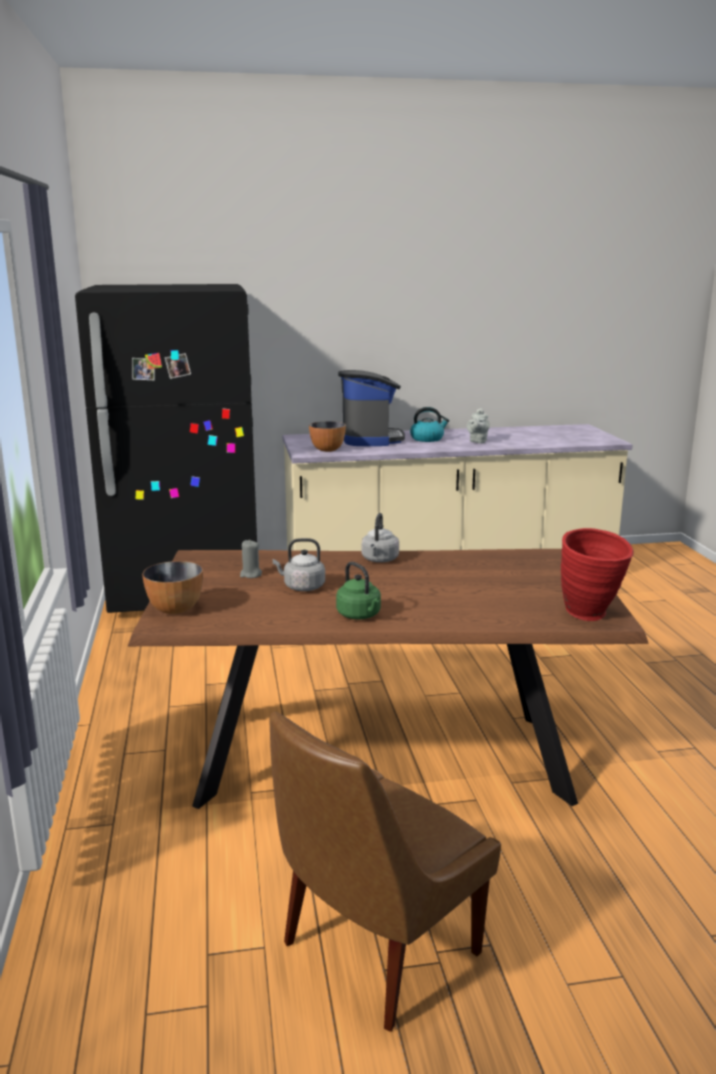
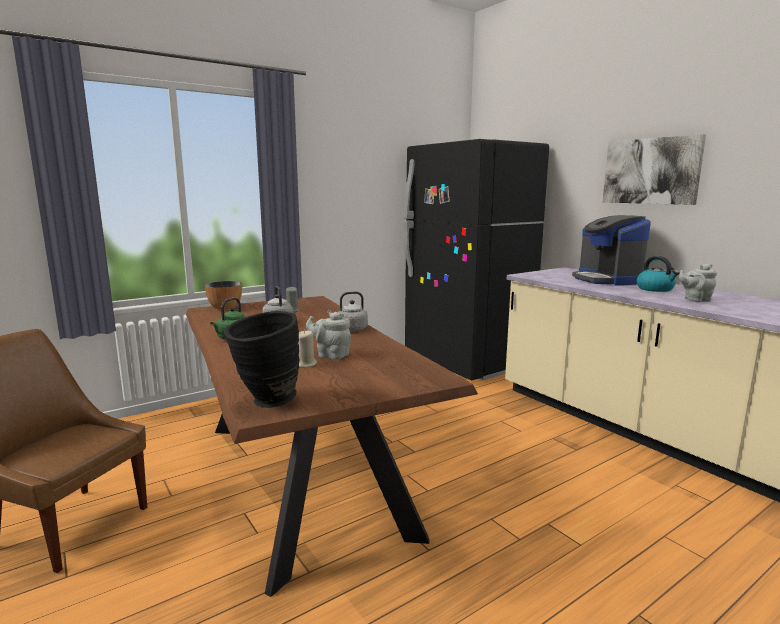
camera: 65 degrees right, 5 degrees down
(327, 450) = (545, 277): bowl -> none
(370, 439) = (607, 280): coffee machine -> coffee machine turned 105 degrees clockwise
(372, 320) = (651, 171): none -> picture
(468, 579) = (331, 355): none -> grey teapot
(491, 592) = (306, 364): none -> beige candle
(591, 616) = (266, 403): red vase -> black vase

